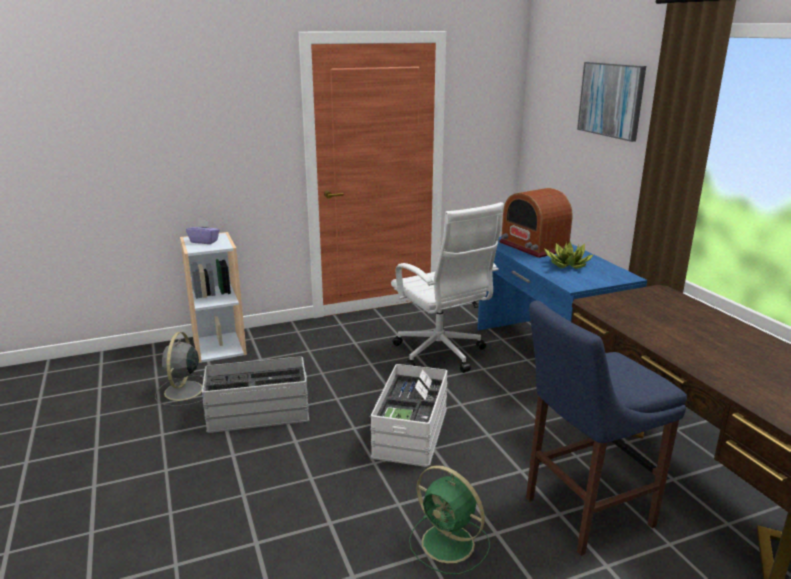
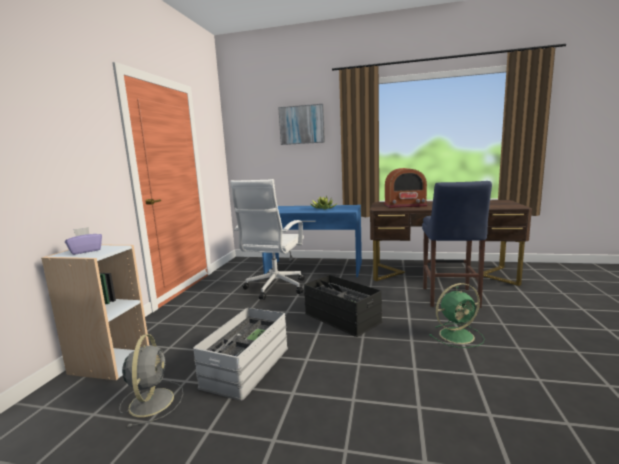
camera: 55 degrees left, 10 degrees down
(183, 392) = (152, 401): grey fan -> grey fan turned 135 degrees counterclockwise
(409, 431) = (341, 317): white storage box -> black storage box
(441, 355) = (274, 288): white office chair -> white office chair turned 105 degrees clockwise
(534, 246) = (290, 209): radio -> radio (405, 205)

